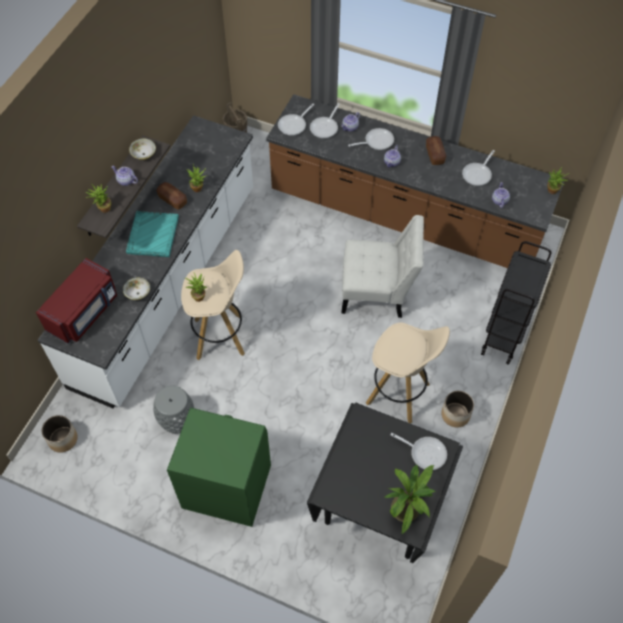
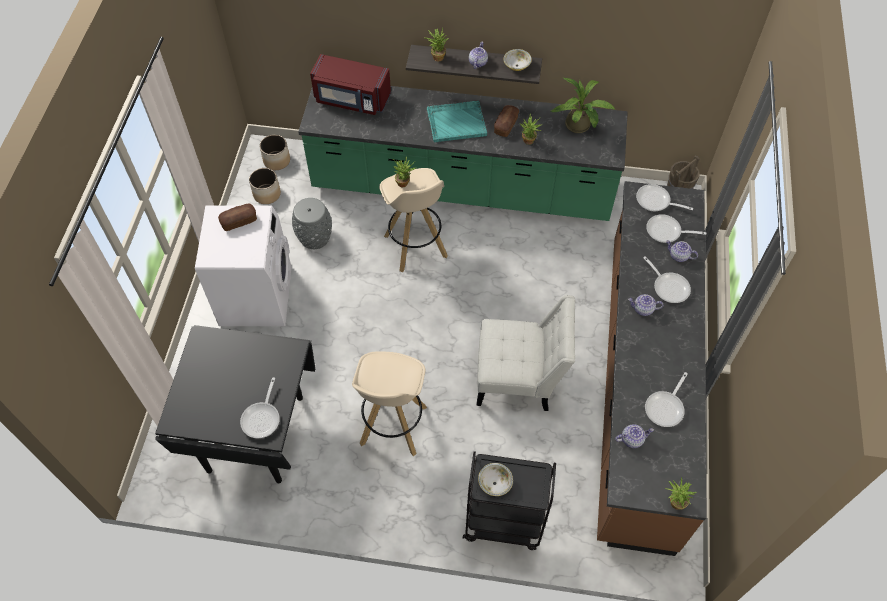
camera: 75 degrees right, 0 degrees up
(138, 293) = (384, 131): bowl -> bowl (495, 483)
(167, 285) = (462, 187): white counter -> green counter
(227, 484) = (257, 295): green washing machine -> white washing machine
(377, 292) = (519, 378): white chair -> white chair turned 75 degrees counterclockwise
(408, 507) = (198, 413): potted plant -> potted plant (580, 127)
(434, 154) = (676, 353): bread -> bread (239, 221)
(455, 415) = (381, 490): planter -> planter (266, 194)
(478, 174) = (666, 407): frying pan -> frying pan turned 75 degrees counterclockwise

